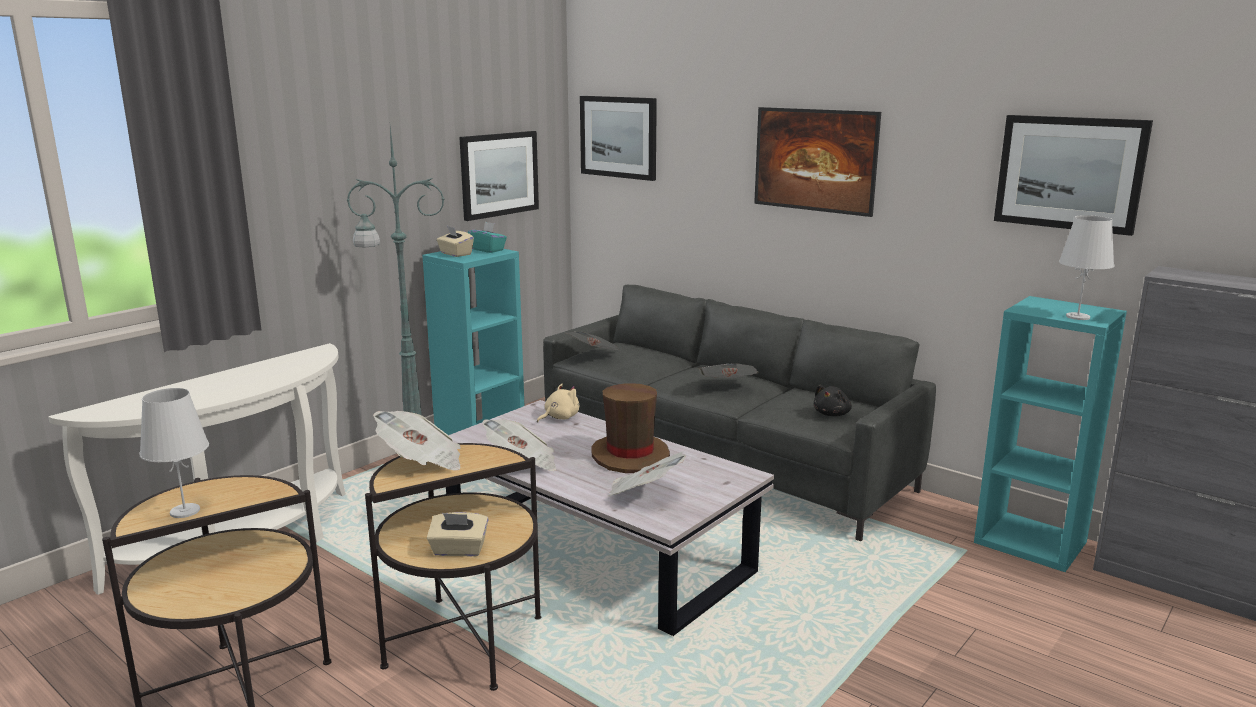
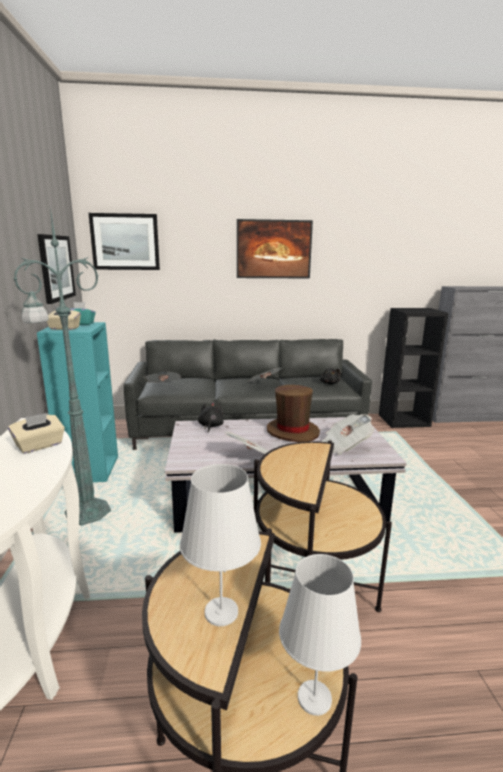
camera: 45 degrees left, 0 degrees up
(422, 462) = (283, 471): newspaper -> none
(459, 550) = (353, 522): beige tissue box -> beige tissue box (39, 446)
(559, 417) = (210, 426): beige plush toy -> black plush toy
(1031, 542) = (404, 420): turquoise bookcase -> black bookcase
(1069, 173) = (404, 247): picture -> none
(1077, 317) = (429, 311): white table lamp -> white table lamp (314, 697)

